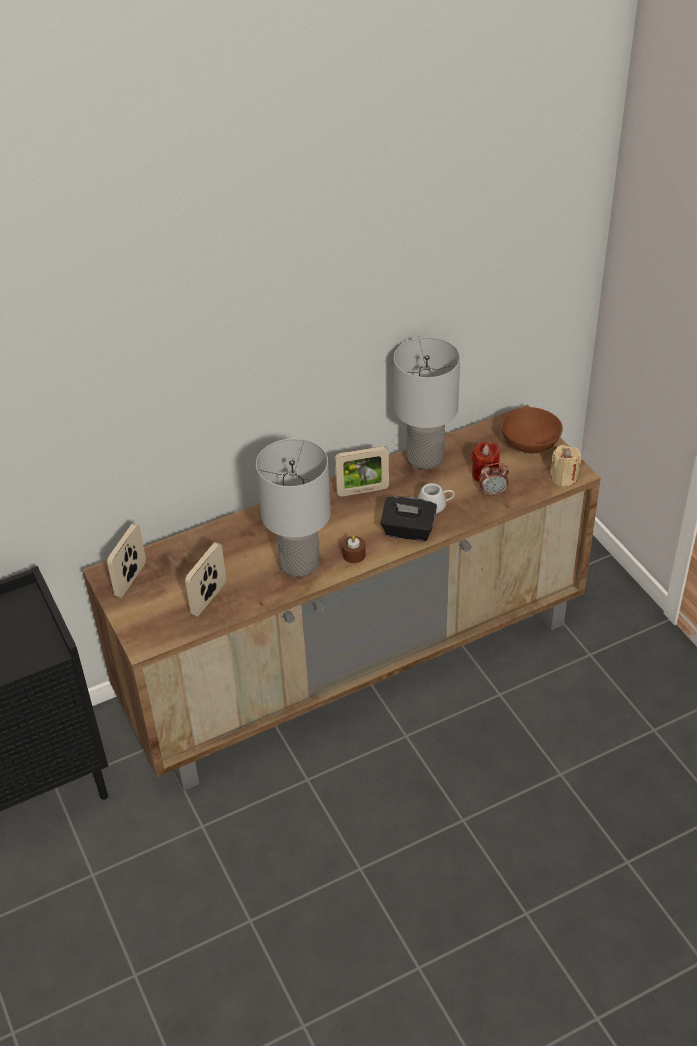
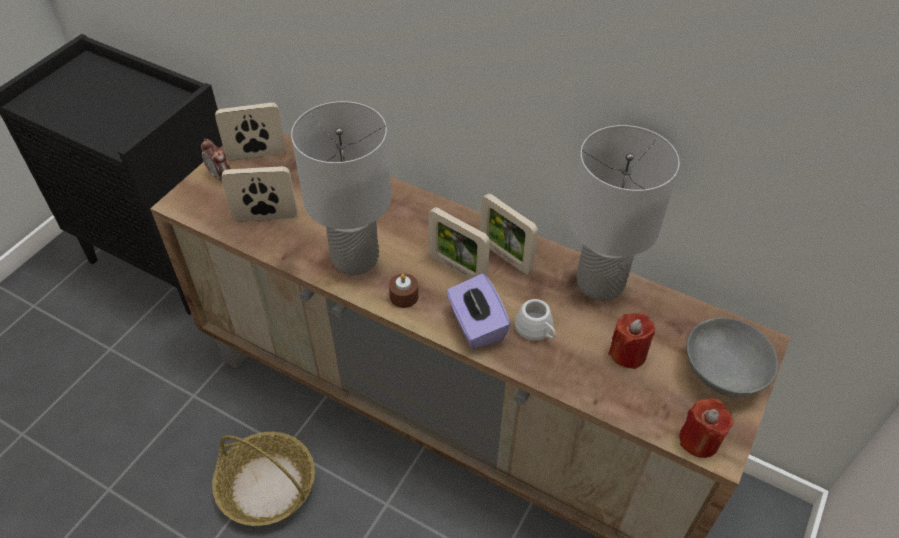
camera: 55 degrees right, 5 degrees up
(334, 805) = (268, 486): none -> basket
(352, 518) = (457, 269): none -> picture frame
(408, 531) = (476, 325): black tissue box -> purple tissue box
(493, 492) = (605, 376): alarm clock -> alarm clock (220, 176)
(530, 444) = (722, 374): brown bowl -> grey bowl
(564, 477) = (699, 440): beige candle -> red candle

